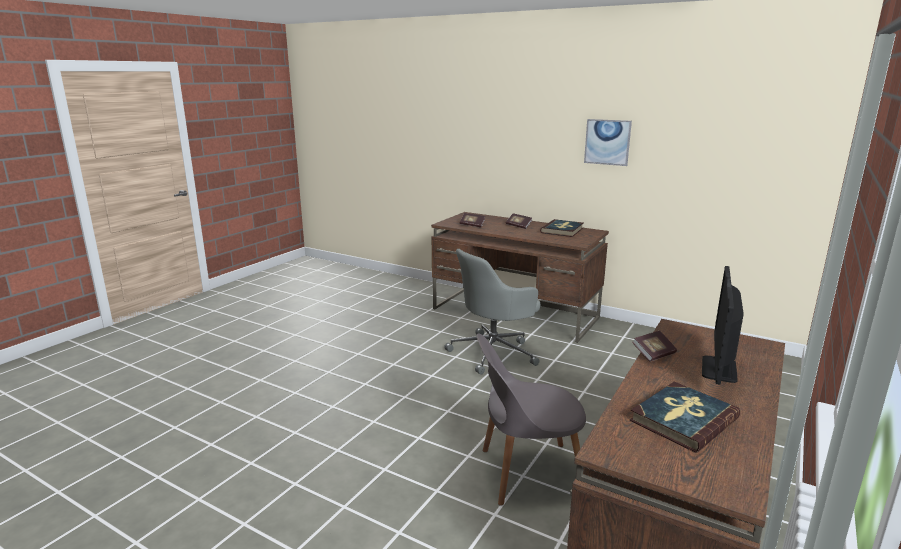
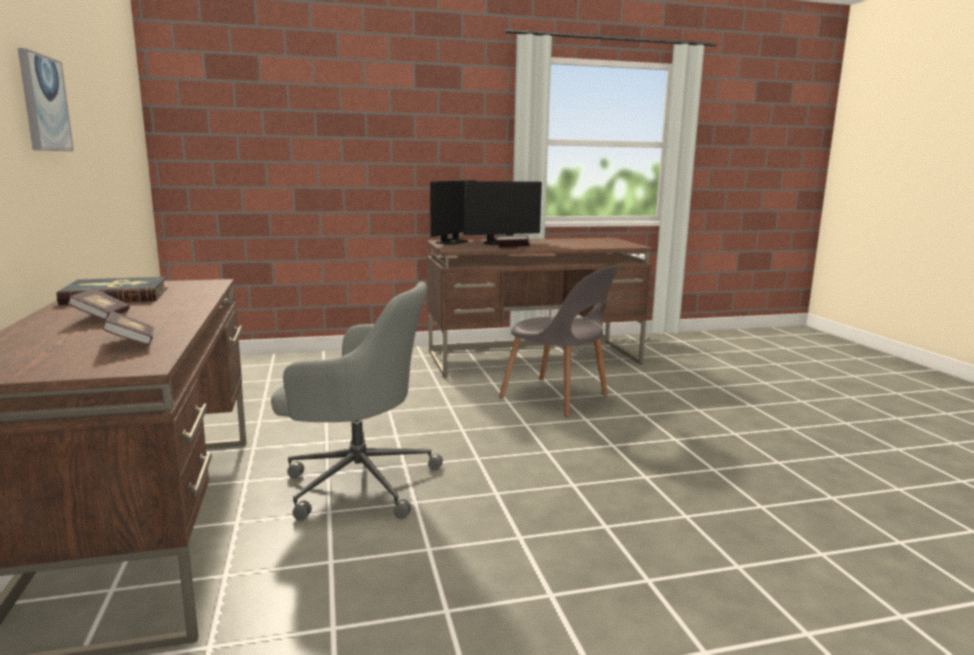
camera: 135 degrees left, 5 degrees down
(683, 419) = (575, 243): book -> none
(748, 347) = (452, 242): none -> monitor

